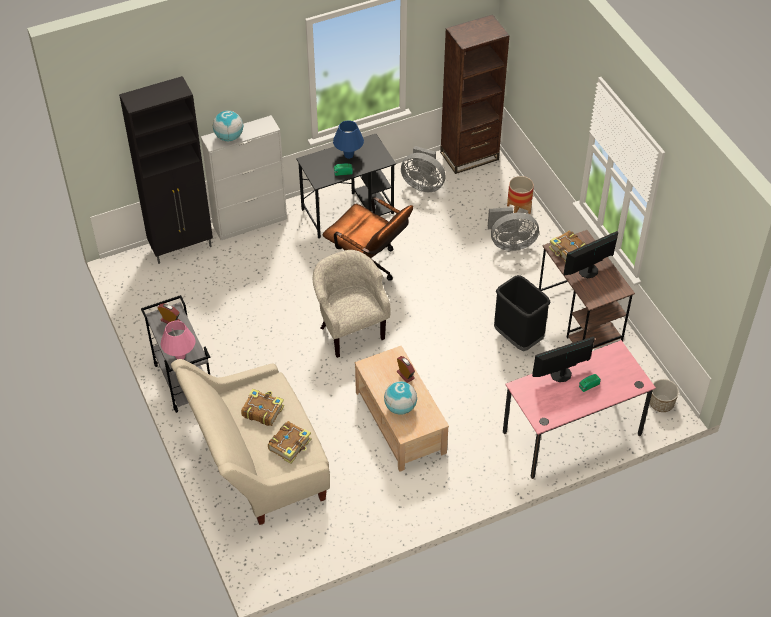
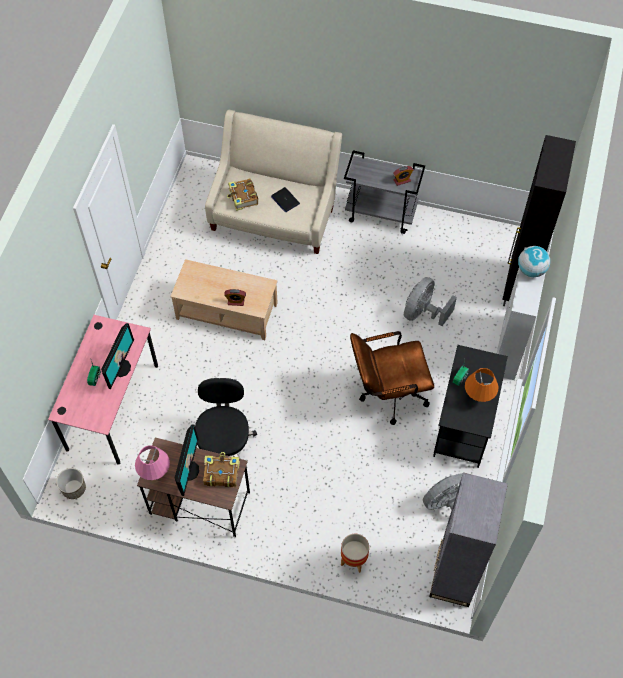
camera: 130 degrees right, 10 degrees up
(180, 356) = (364, 168): pink table lamp -> pink table lamp (155, 472)
(262, 411) = (285, 200): book -> laptop
(349, 155) = (478, 396): blue table lamp -> orange table lamp
(350, 331) = (335, 337): beige armchair -> none
(400, 407) = (212, 279): globe -> none
(469, 156) = (454, 574): brown bookcase -> grey bookcase
(510, 243) = (321, 519): grey fan -> grey fan (423, 313)
(517, 337) = (224, 442): black trash can -> black office chair

